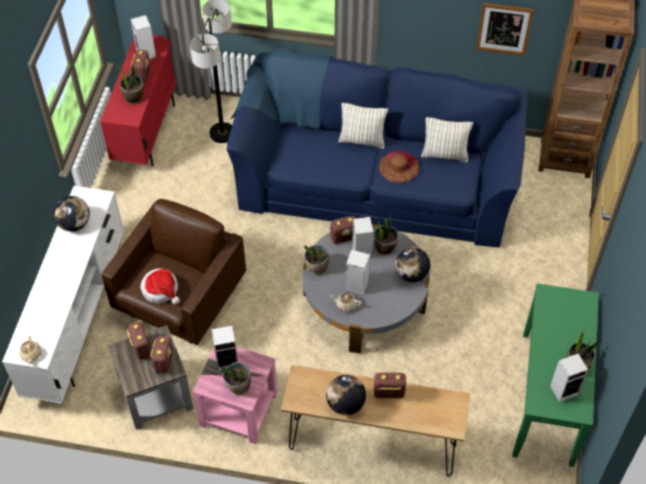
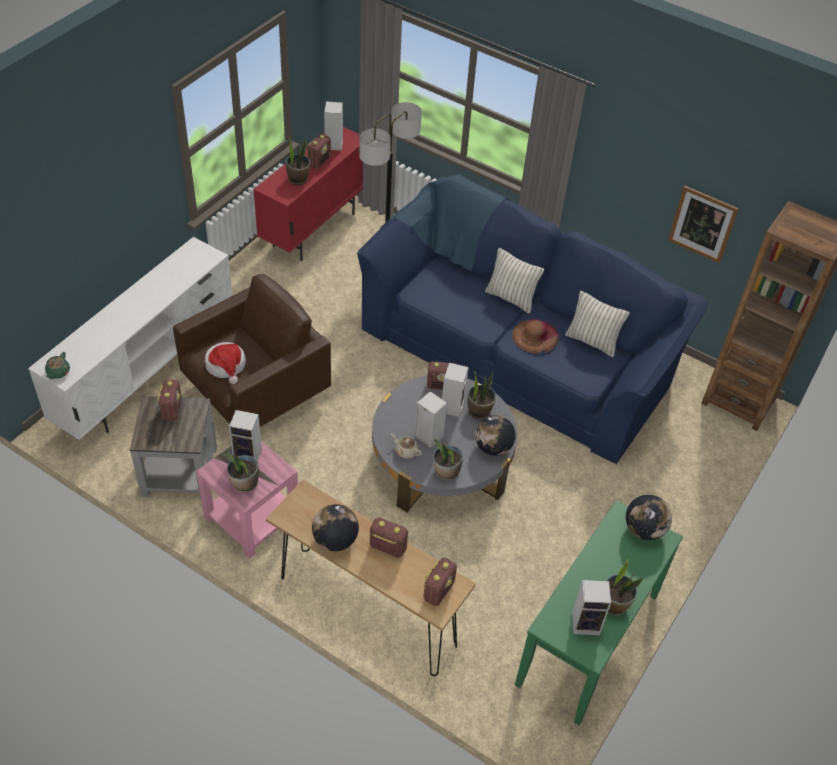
camera: 20 degrees right, 5 degrees down
(31, 355) = (58, 372): beige teapot -> green teapot
(74, 224) = (172, 271): globe -> globe (644, 530)
(164, 361) = (186, 431): radio -> radio (438, 590)
(317, 267) = (397, 404): potted plant -> potted plant (446, 471)

